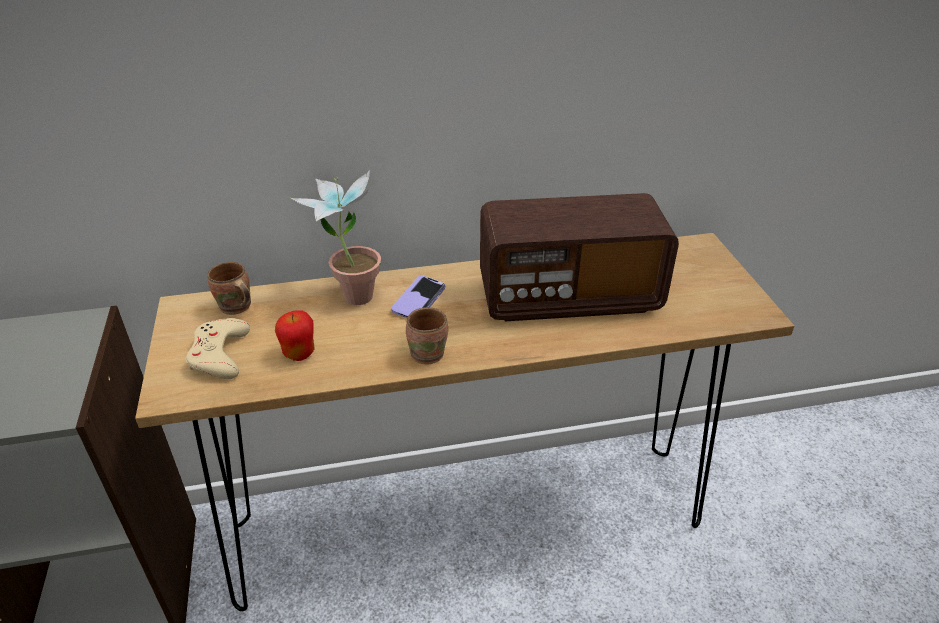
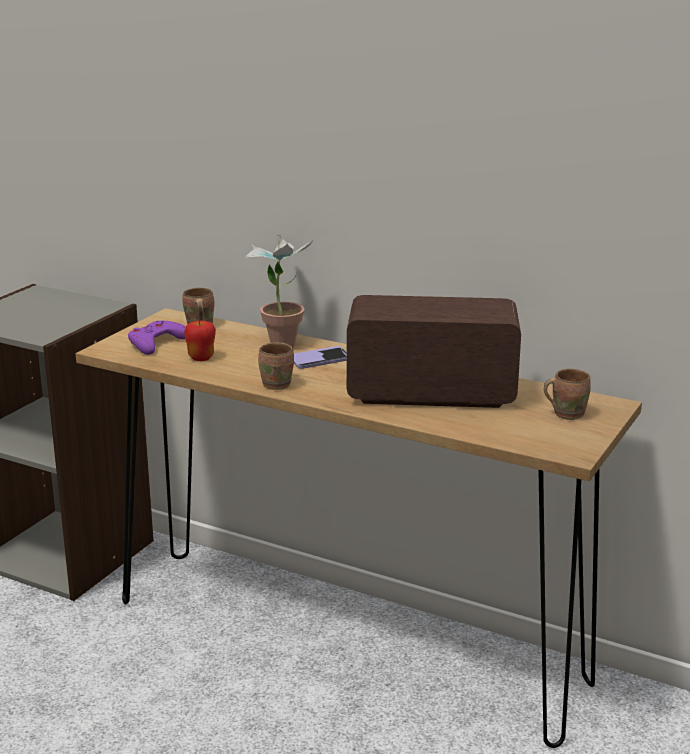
camera: 40 degrees right, 15 degrees down
(220, 355) = (156, 343): beige game controller -> purple game controller
(568, 297) = (431, 393): radio -> radio turned 150 degrees clockwise
(690, 270) = (566, 413): none -> brown mug

